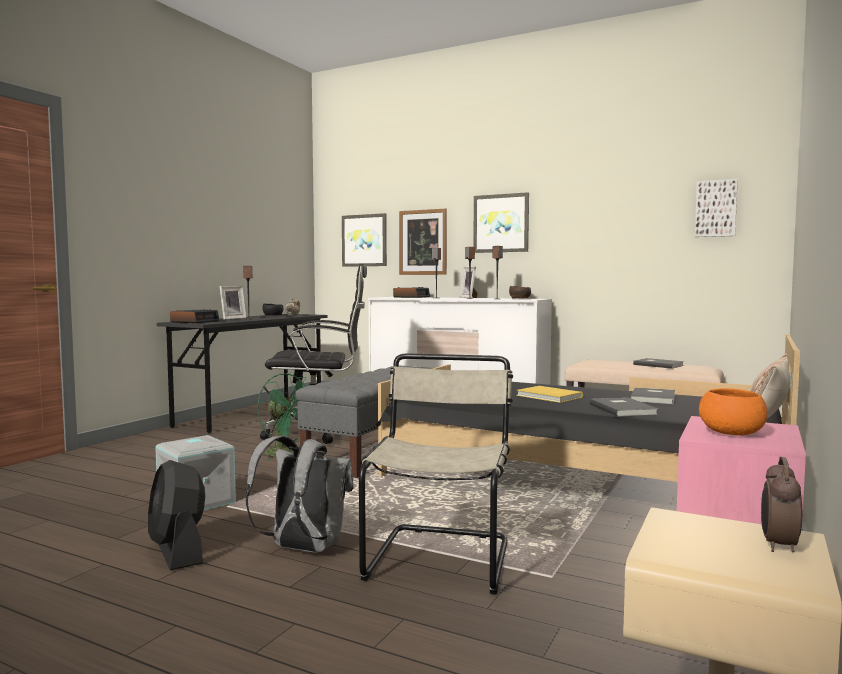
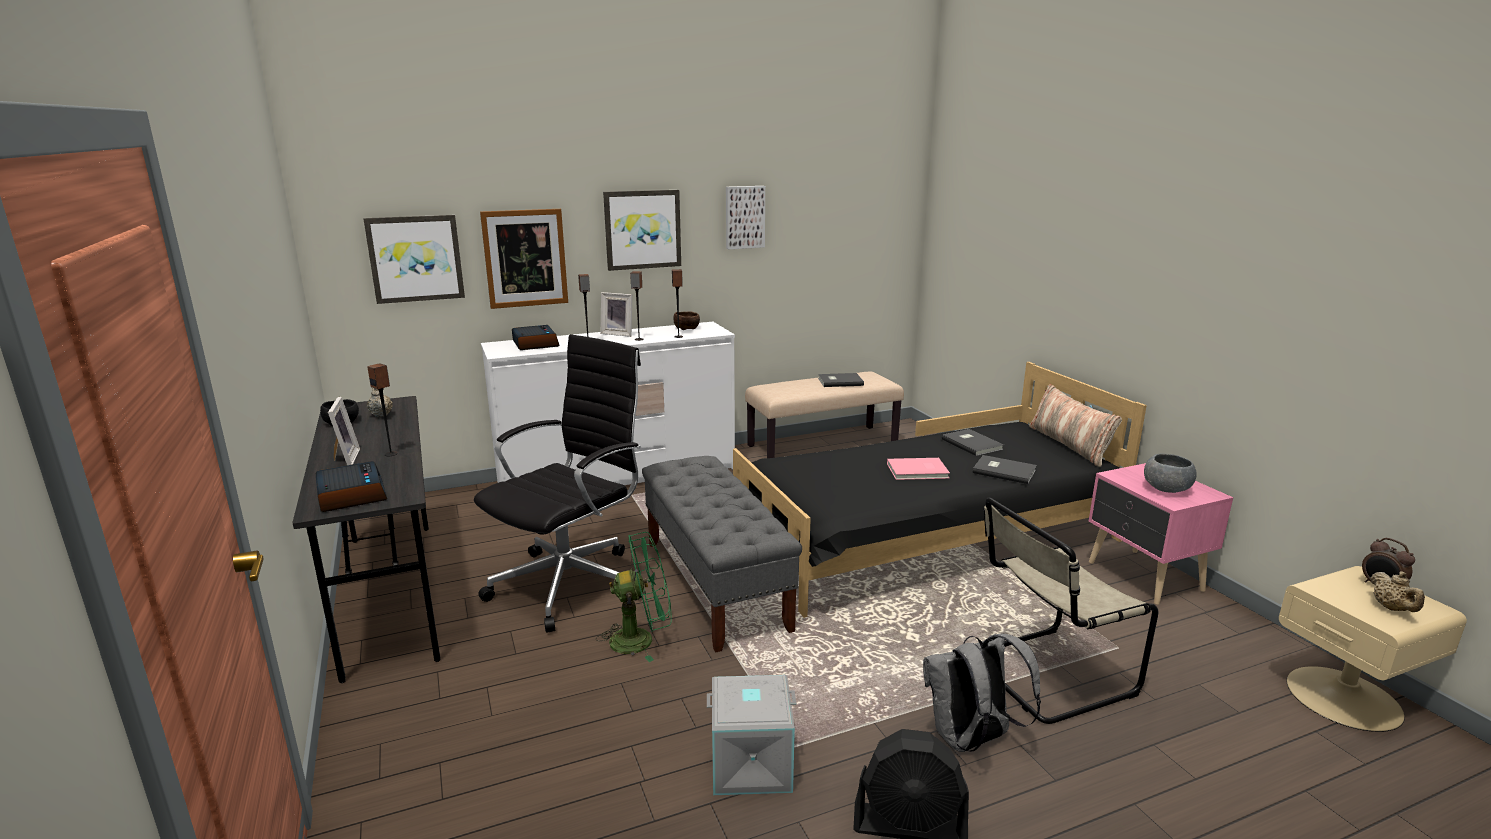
camera: 50 degrees left, 15 degrees up
(441, 557) = (1045, 676): beige chair -> beige chair turned 75 degrees counterclockwise
(549, 396) = (918, 471): yellow book -> pink book
(716, 208) = (868, 213): picture -> picture (744, 217)
(718, 553) = (1391, 608): none -> beige teapot
(731, 434) = (1166, 489): orange bowl -> grey bowl

